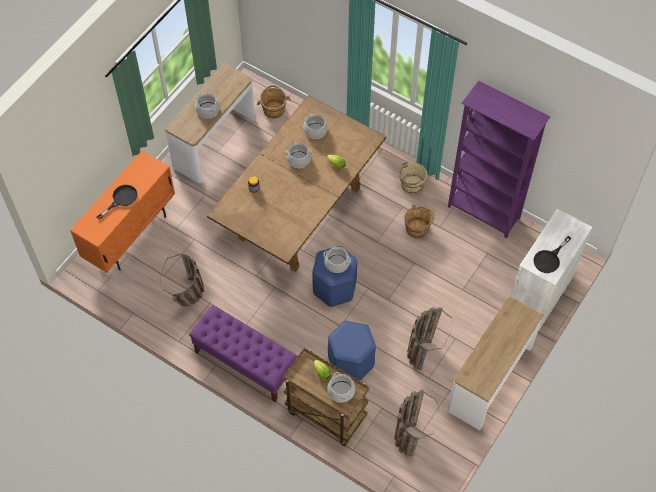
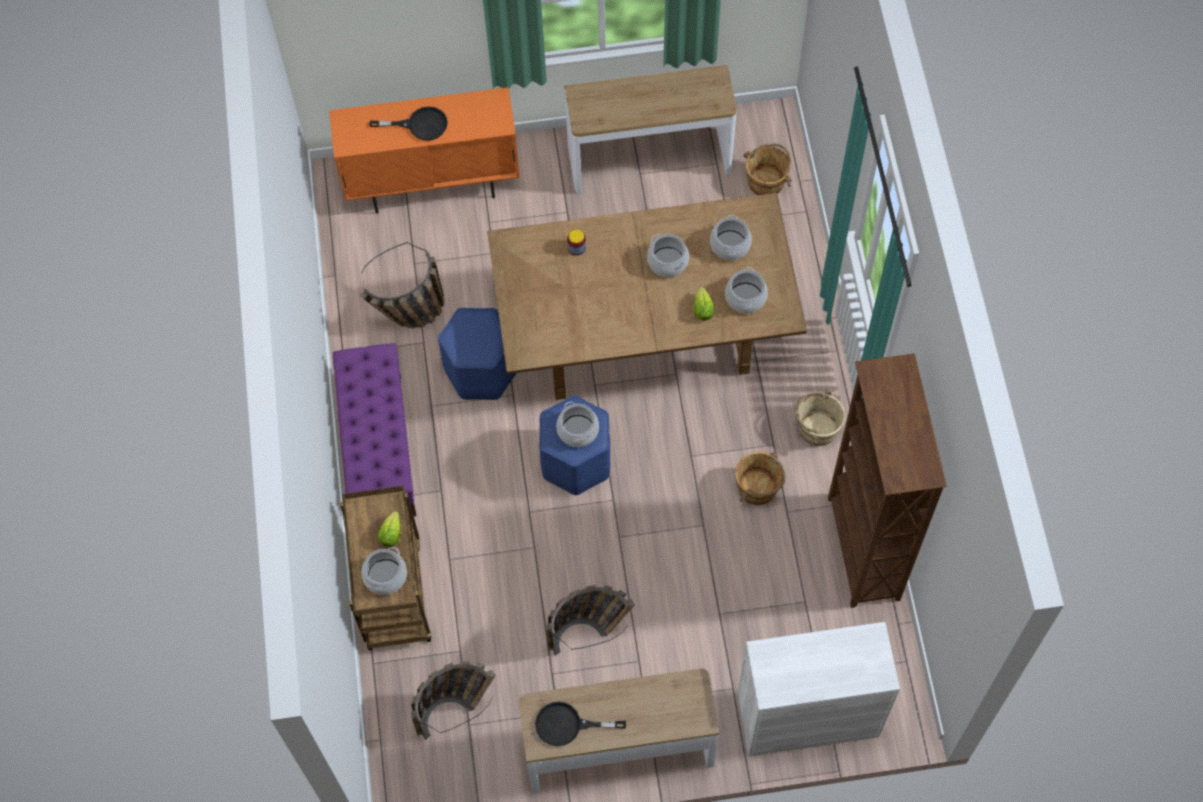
camera: 50 degrees right, 5 degrees up
(207, 110) = (638, 105): cooking pot -> cooking pot (745, 297)
(350, 362) = (490, 564): blue stool -> blue stool (481, 371)
(484, 213) = (862, 549): purple bookcase -> brown bookcase
(549, 259) = (792, 672): black frying pan -> black frying pan (567, 725)

